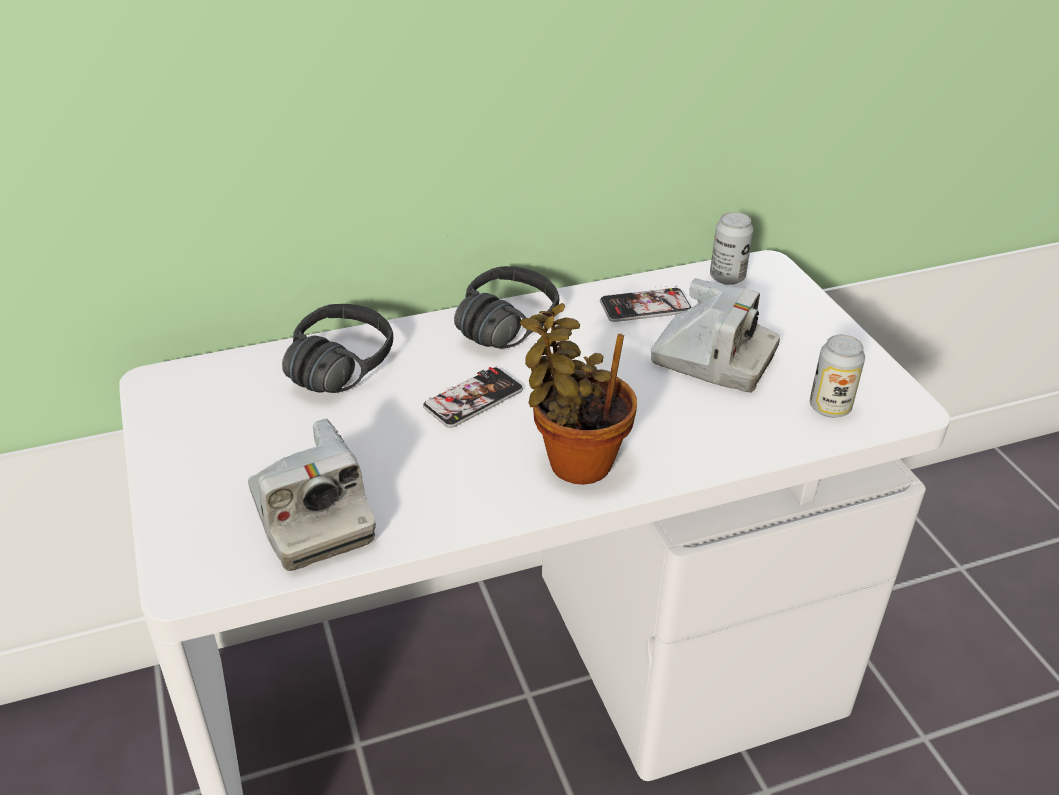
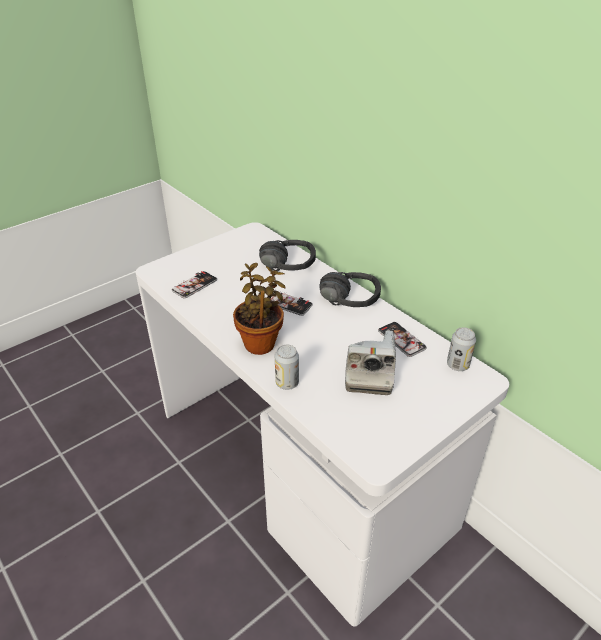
camera: 70 degrees right, 0 degrees up
(311, 518) = (194, 285): camera -> phone
(829, 407) = (355, 426): can -> can (287, 383)

